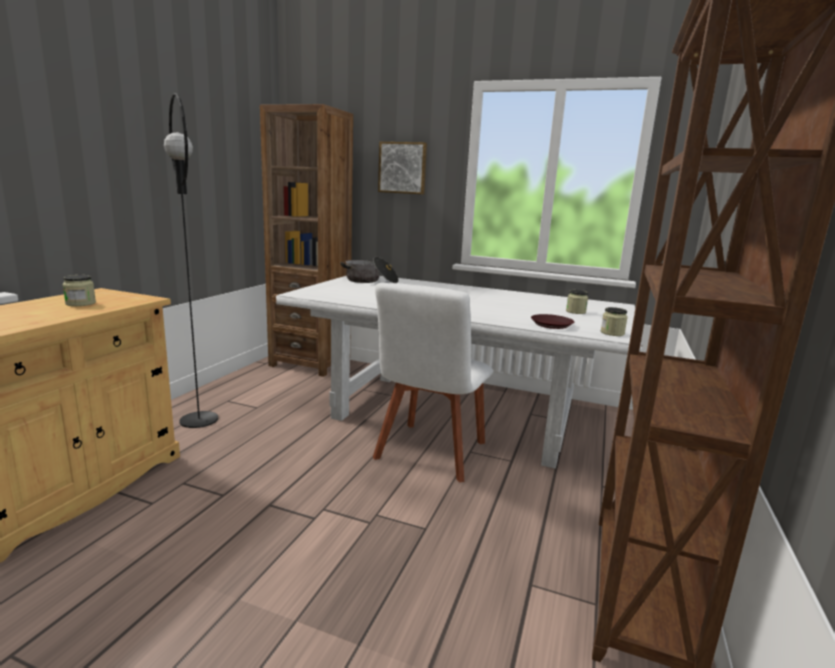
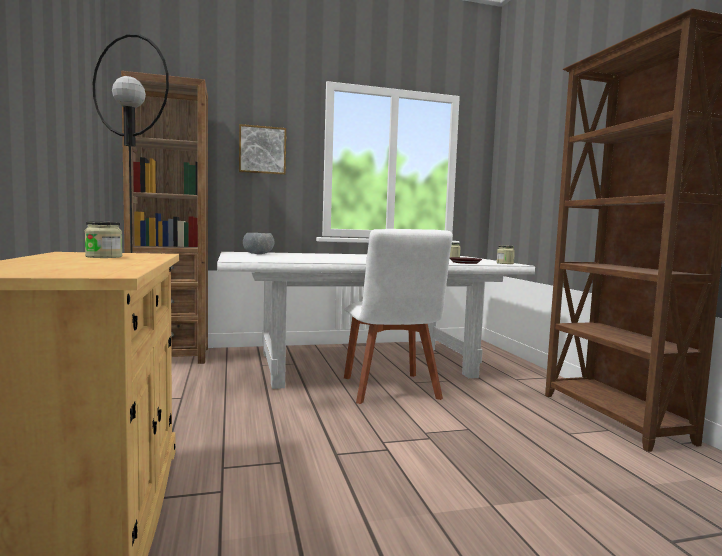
camera: 35 degrees left, 10 degrees down
(371, 281) = (258, 254): cooking pot -> grey bowl

